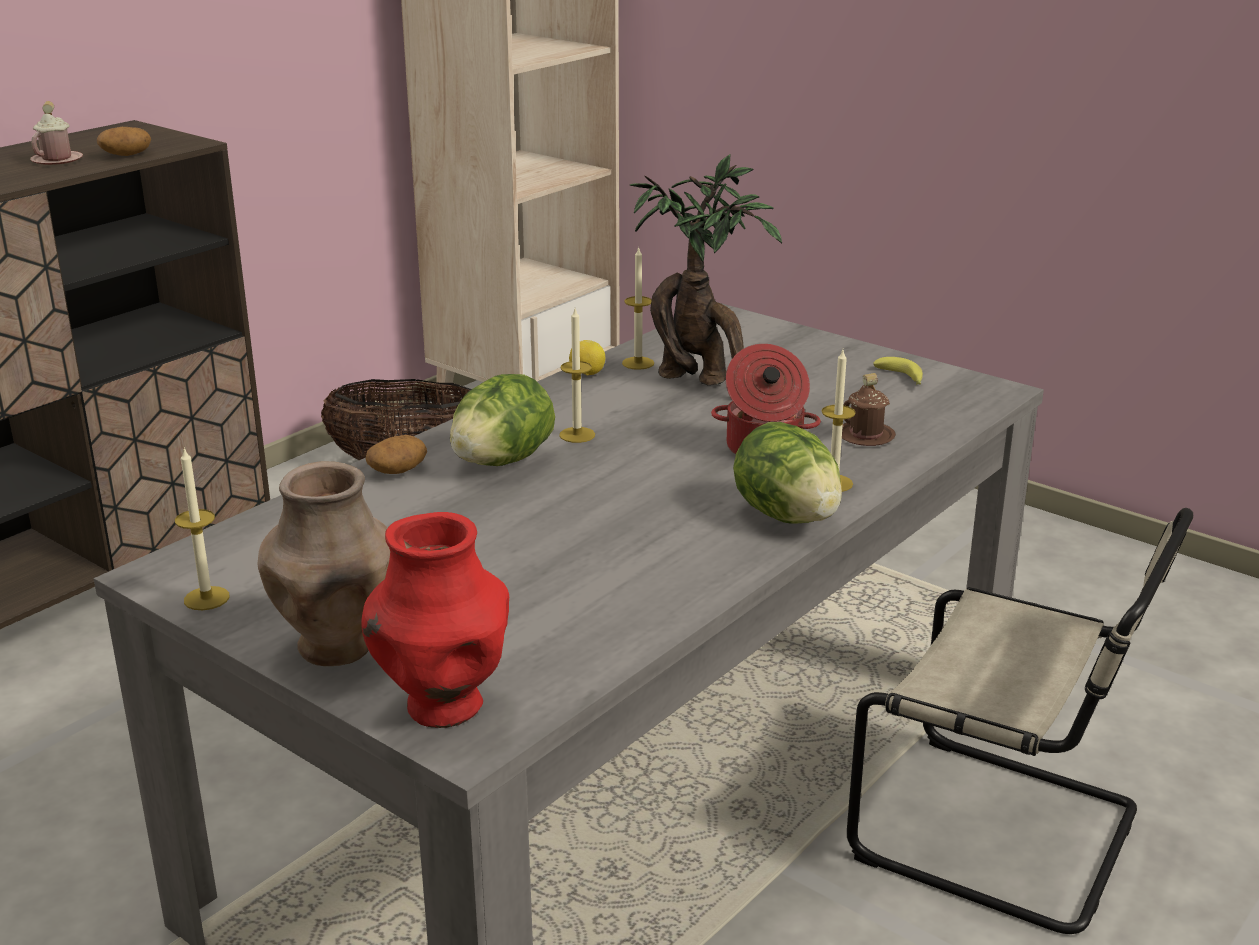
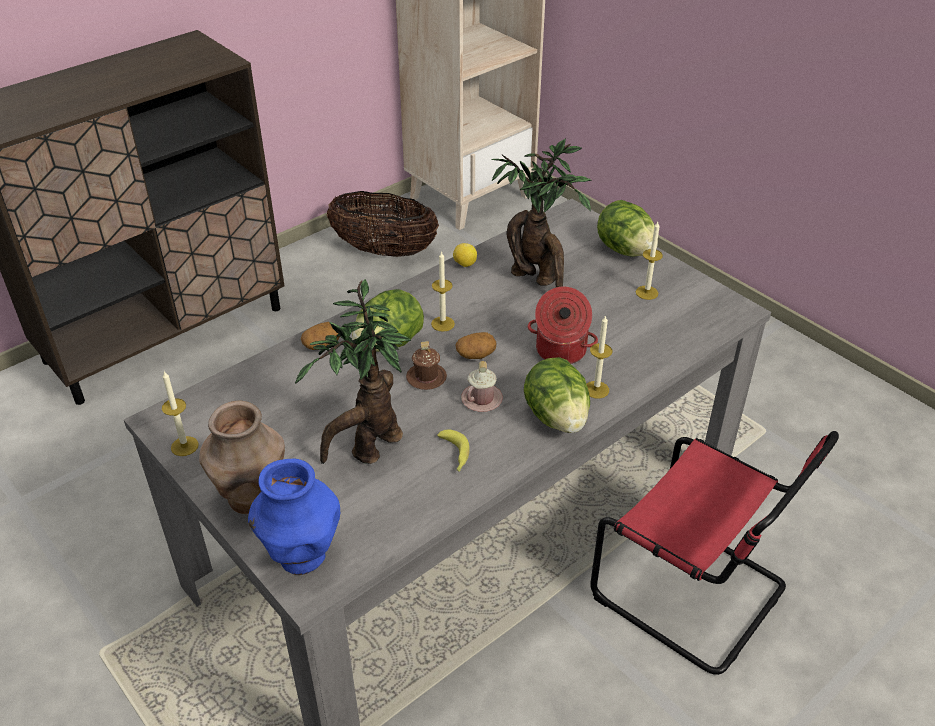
camera: 10 degrees right, 15 degrees up
(57, 160) = (138, 76): pink mug -> pink mug (481, 399)
(126, 155) = (182, 73): potato -> potato (475, 354)
(443, 707) = (302, 557): red vase -> blue vase
(510, 574) = (368, 448): none -> potted plant
(638, 363) = (501, 257): candle -> candle (646, 292)
(813, 345) = (625, 250): none -> lettuce
(865, 436) = (632, 346): brown mug -> brown mug (426, 378)
(902, 379) = (675, 291): banana -> banana (454, 455)
(1006, 835) = (695, 594): beige chair -> red chair

